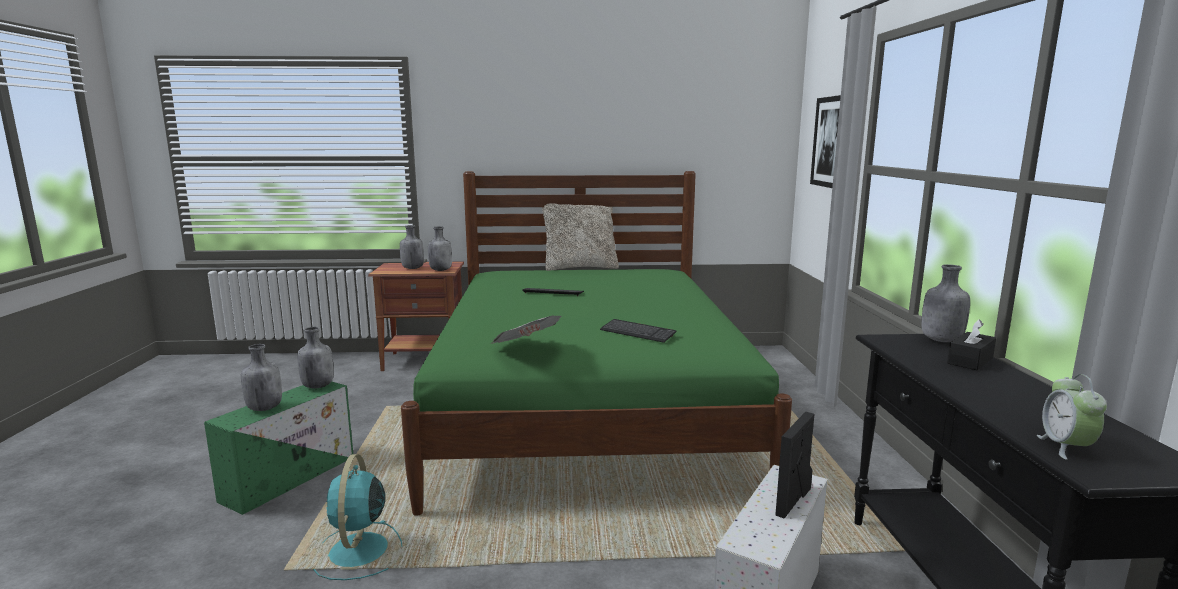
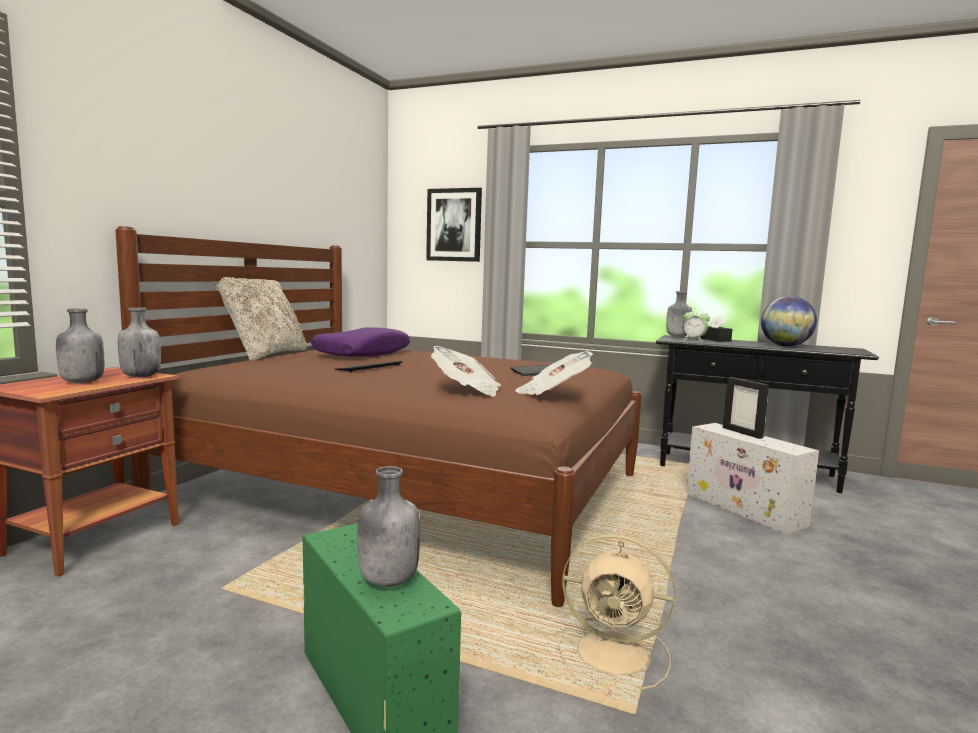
camera: 65 degrees left, 5 degrees down
(318, 386) = (339, 538): grey bottle -> none
(358, 552) = (616, 654): turquoise fan -> beige fan
(500, 326) = (466, 390): none -> newspaper
(587, 409) = (409, 489): green bed -> brown bed
(618, 280) = (362, 354): none -> purple pillow
(1024, 407) = (785, 346): none -> globe
(1066, 447) = (835, 350): alarm clock -> alarm clock (694, 340)

